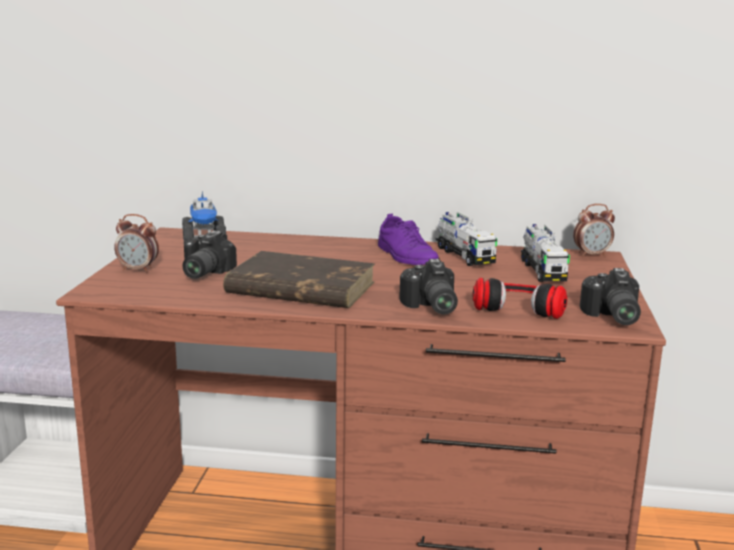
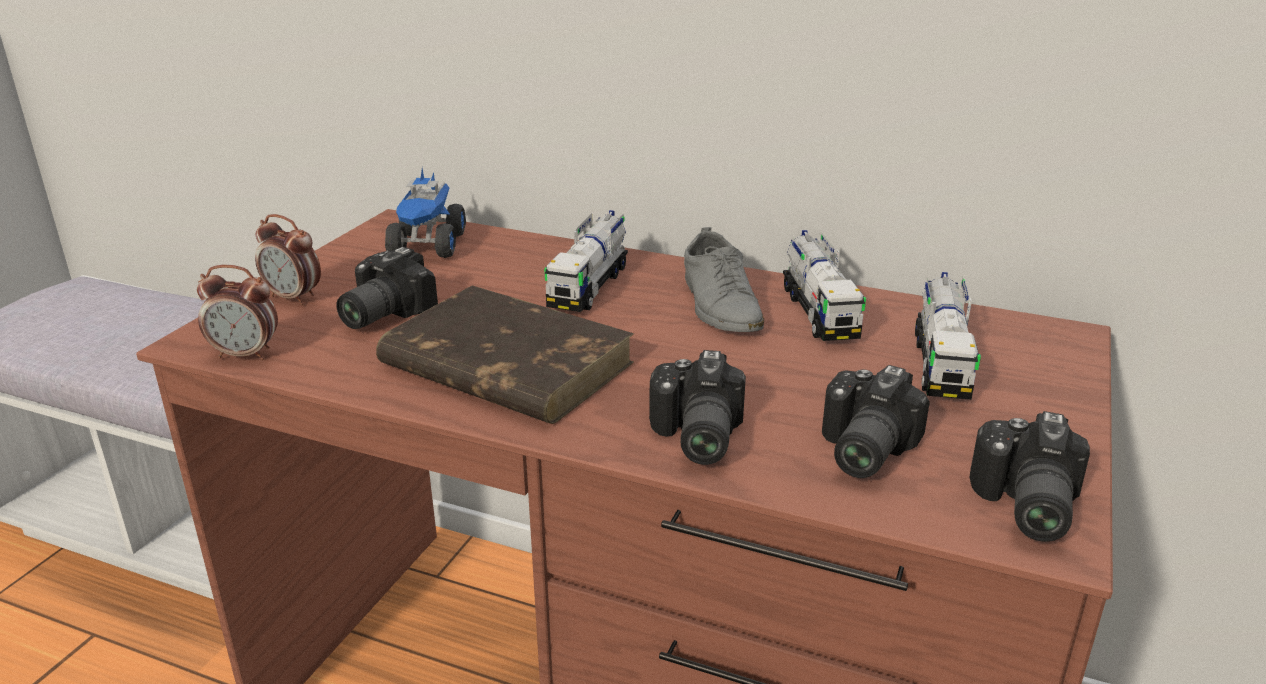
camera: 15 degrees right, 10 degrees up
(323, 253) = (589, 286): none -> toy truck
(406, 256) = (720, 305): purple shoe -> grey shoe
(520, 304) = (859, 449): headphones -> camera
(591, 255) = (1051, 331): alarm clock -> alarm clock (246, 354)

